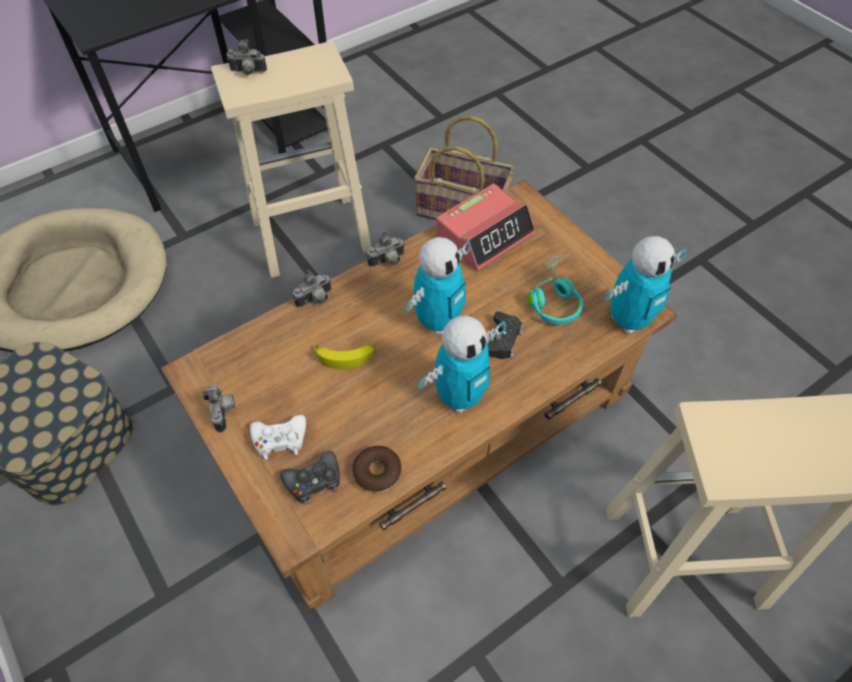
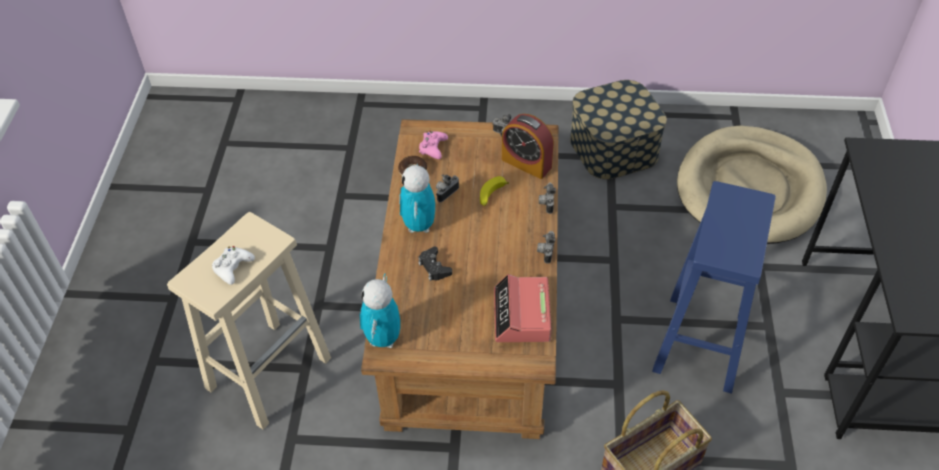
camera: 130 degrees right, 5 degrees down
(248, 72) = (750, 209): camera -> camera (445, 192)
(262, 356) = (526, 163): none -> alarm clock
(280, 439) = (467, 147): white game controller -> white game controller (232, 267)
(309, 236) = (700, 341): beige stool -> blue stool
(314, 481) = (433, 148): black game controller -> pink game controller
(438, 321) = (476, 247): toy robot -> none
(552, 299) = (436, 312): turquoise headphones -> none

